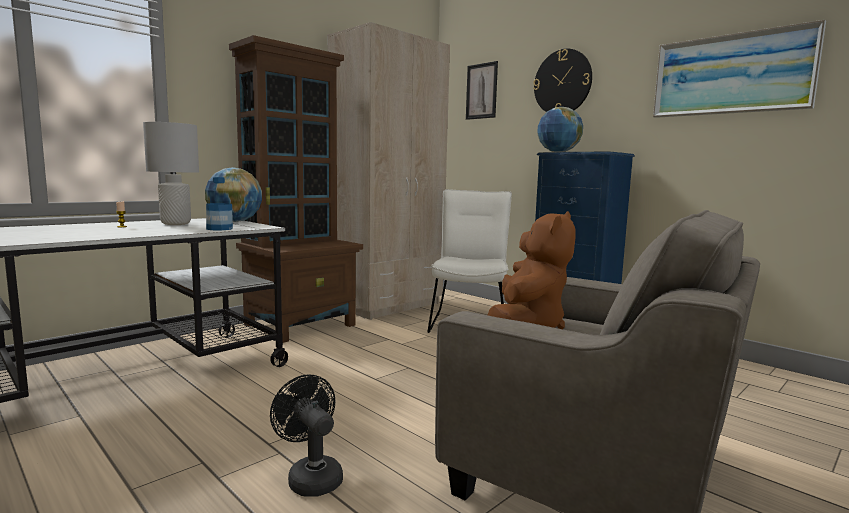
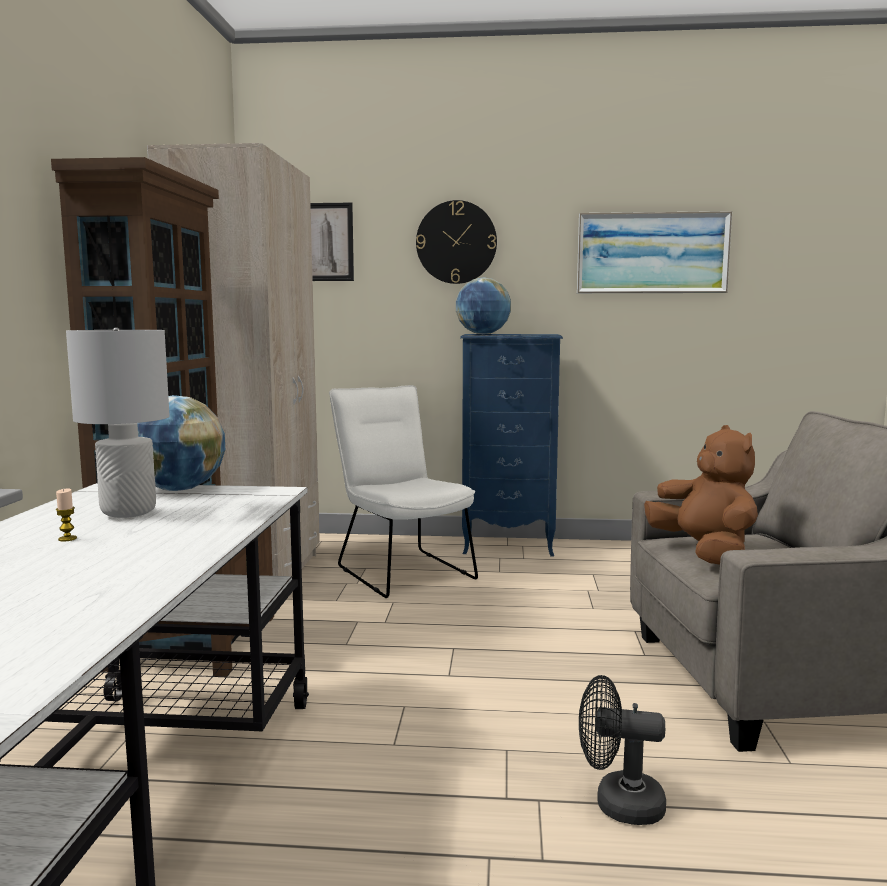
camera: 40 degrees left, 0 degrees up
(219, 229) = (244, 508): bottle -> none

